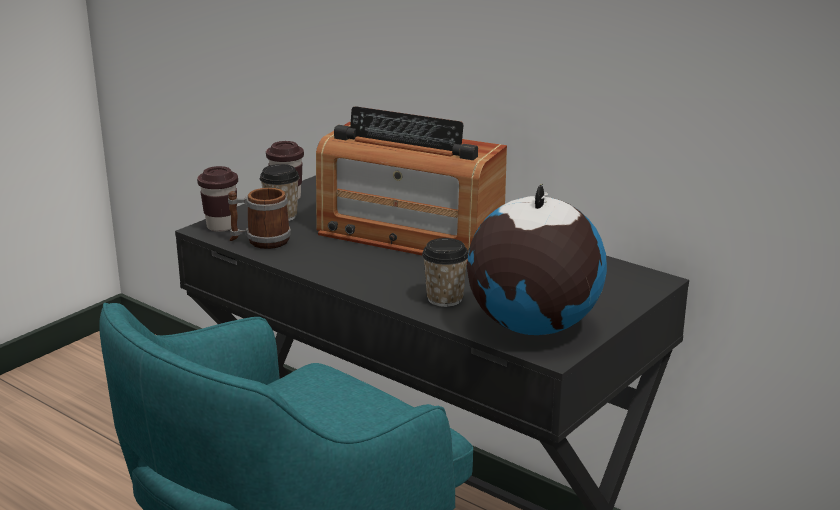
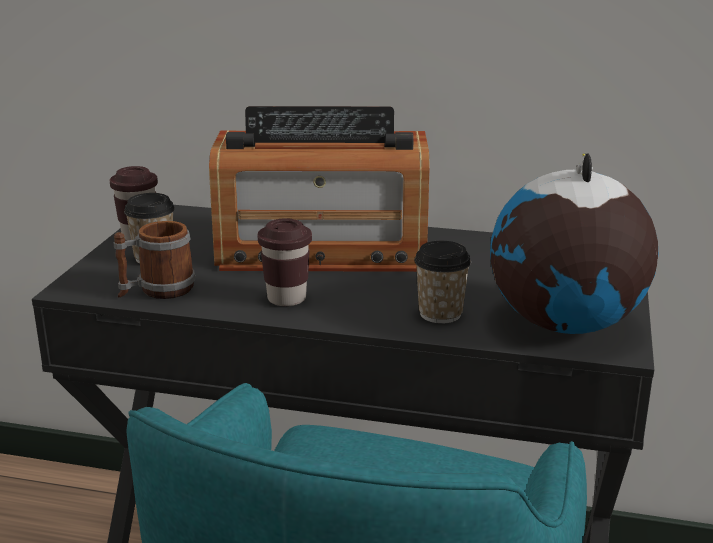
camera: 25 degrees left, 0 degrees up
(221, 226) = (89, 282): brown cup -> brown cup (286, 298)

